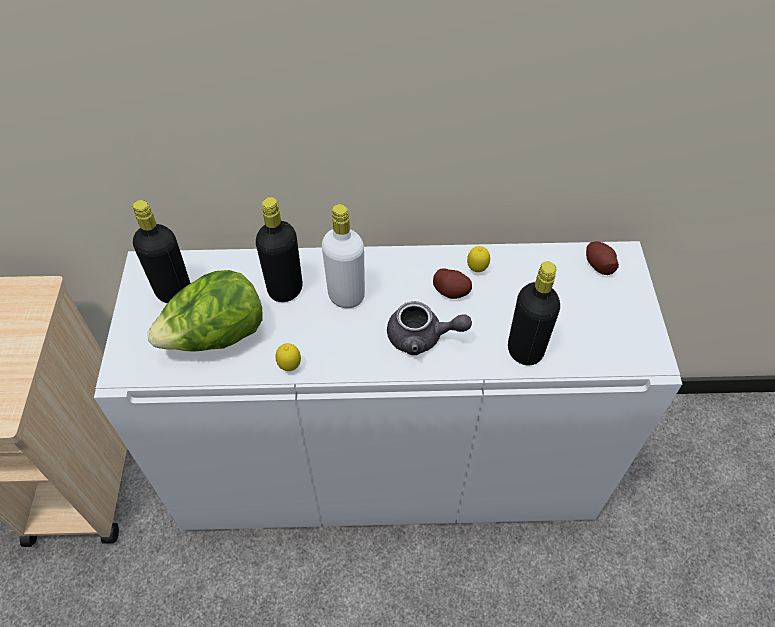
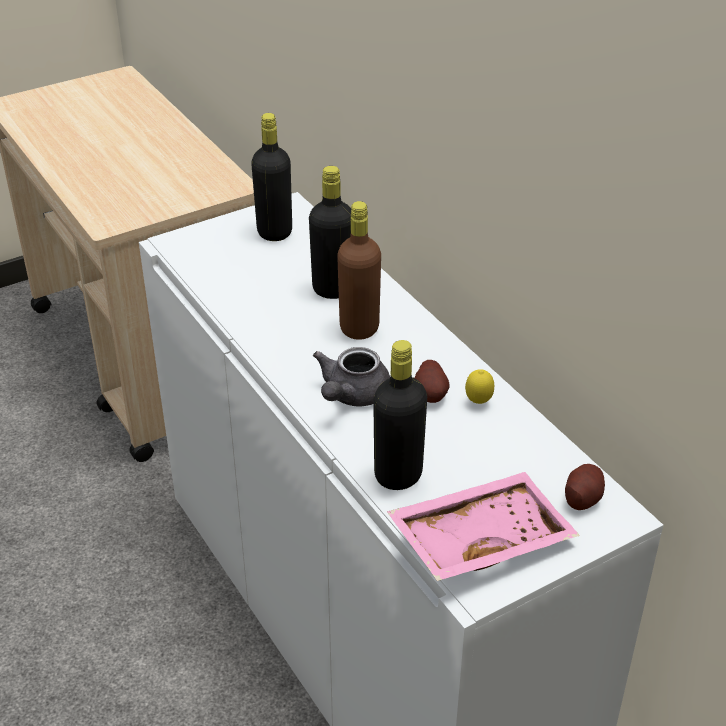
camera: 60 degrees right, 15 degrees down
(216, 337) = (246, 274): lettuce -> none
(290, 367) = (247, 327): lemon -> none
(346, 296) = (359, 328): white bottle -> brown bottle
(422, 337) = (351, 395): grey teapot -> grey teapot turned 45 degrees clockwise
(609, 336) = (480, 538): none -> pink tray

